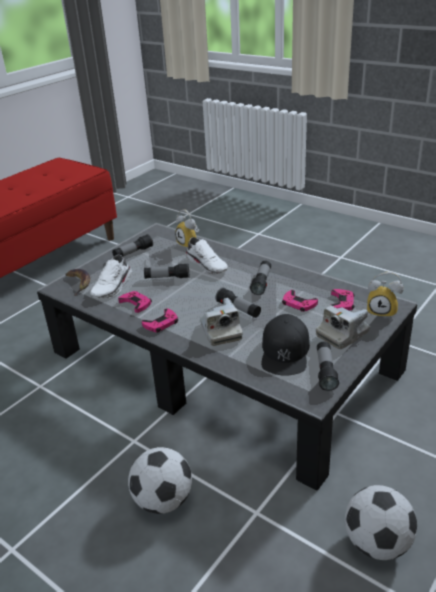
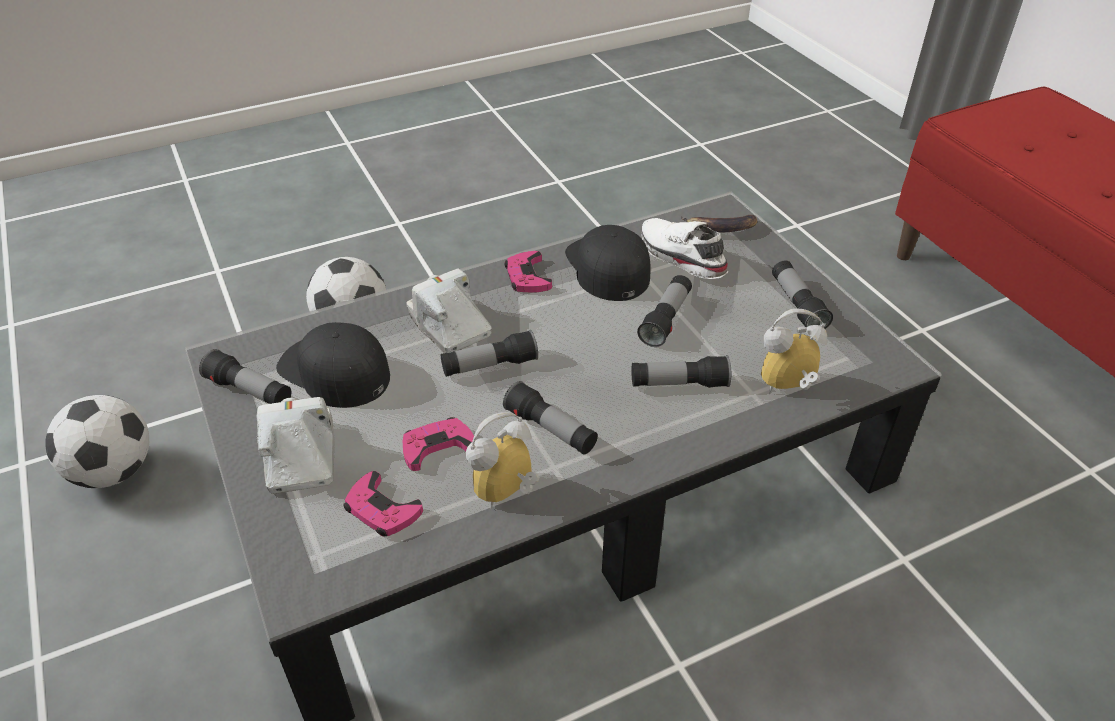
camera: 115 degrees right, 10 degrees up
(136, 303) = (607, 267): pink game controller -> black cap
(208, 265) = (679, 384): white shoe -> flashlight
(220, 331) = (450, 326): camera -> camera turned 45 degrees clockwise
(382, 311) = (298, 555): alarm clock -> alarm clock (508, 495)

